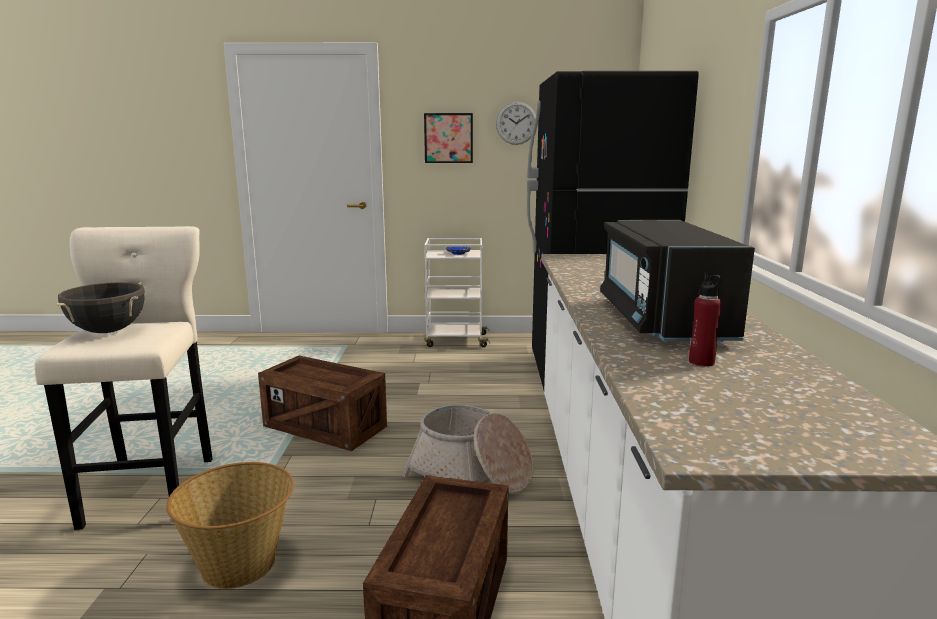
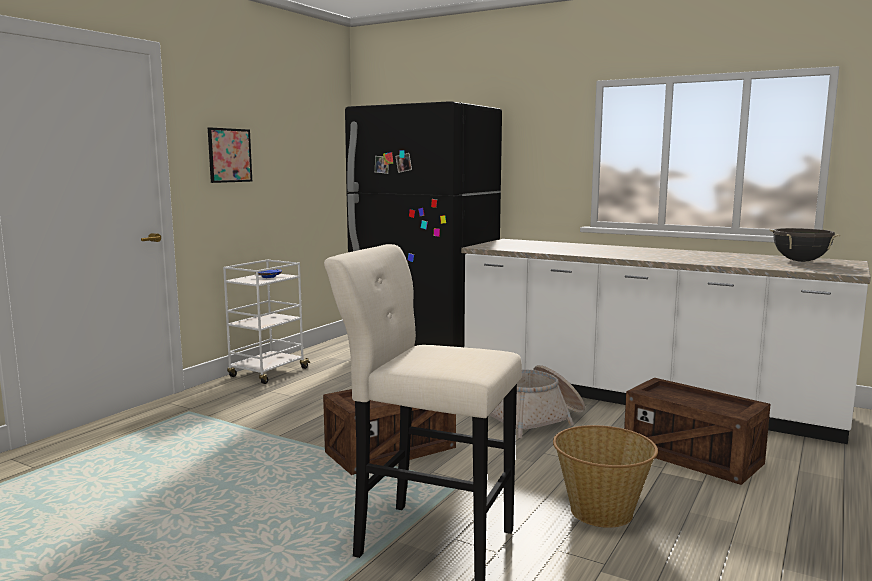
camera: 60 degrees left, 5 degrees down
(108, 331) = (436, 360): black cooking pot -> black cooking pot (800, 261)
(516, 123) = (281, 141): wall clock -> none
(662, 319) = (668, 255): black microwave -> none
(701, 362) = (744, 260): red bottle -> none

